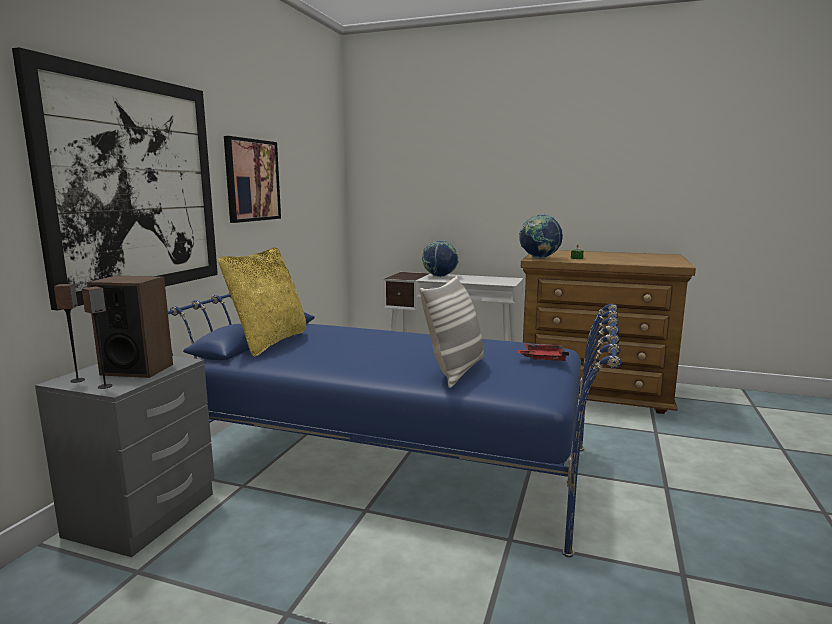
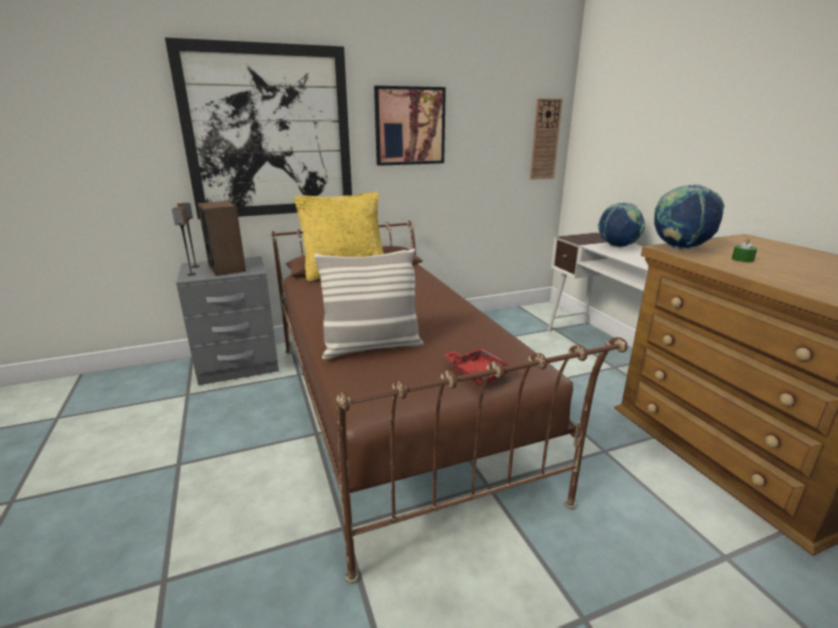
camera: 50 degrees right, 10 degrees up
(334, 195) = (545, 139): none -> wall clock
(391, 463) = (394, 411): blue bed -> brown bed

